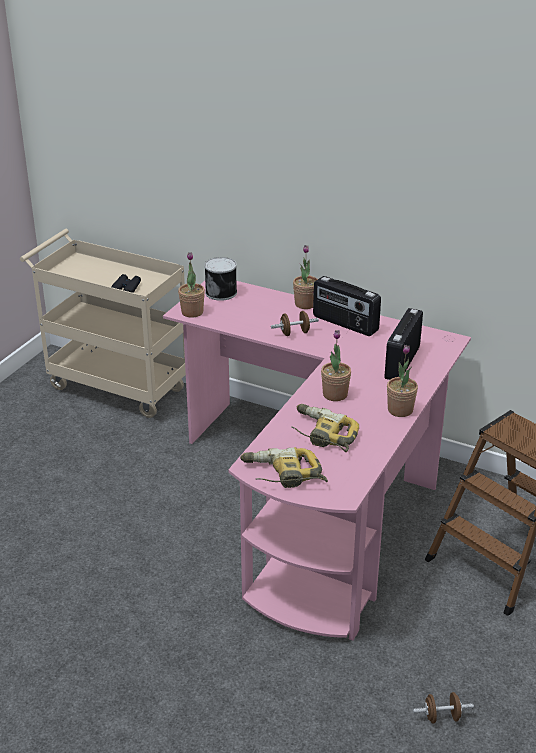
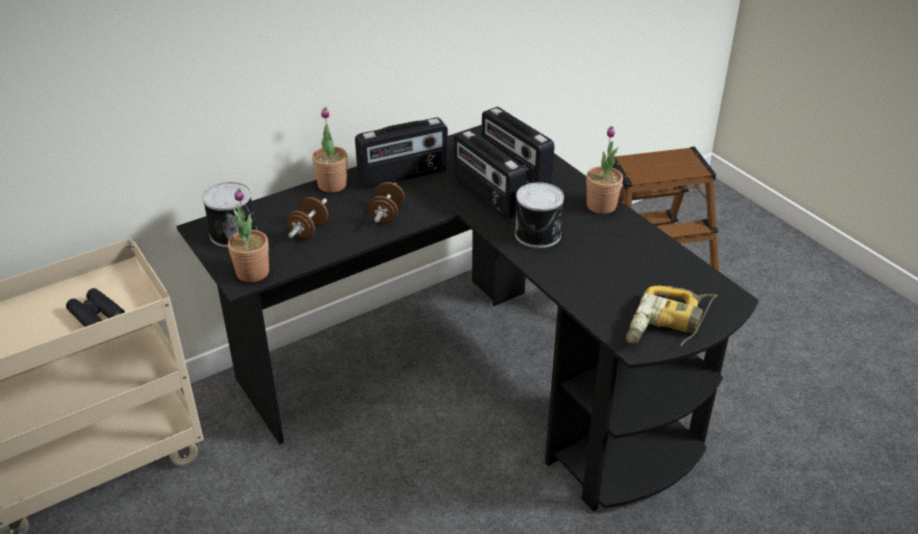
camera: 60 degrees left, 5 degrees up
(319, 498) = (473, 377): pink desk -> black desk
(322, 434) = (609, 271): power drill -> none
(335, 394) = (539, 234): potted plant -> can
(356, 361) = (486, 197): none -> radio
(441, 717) = (829, 432): brown dumbbell -> brown dumbbell (309, 230)

